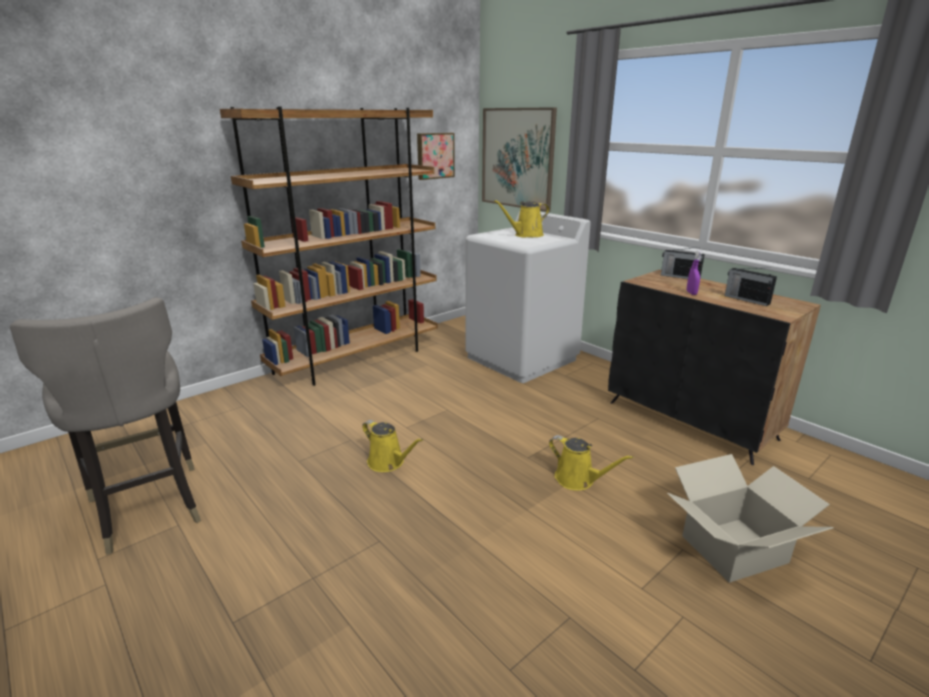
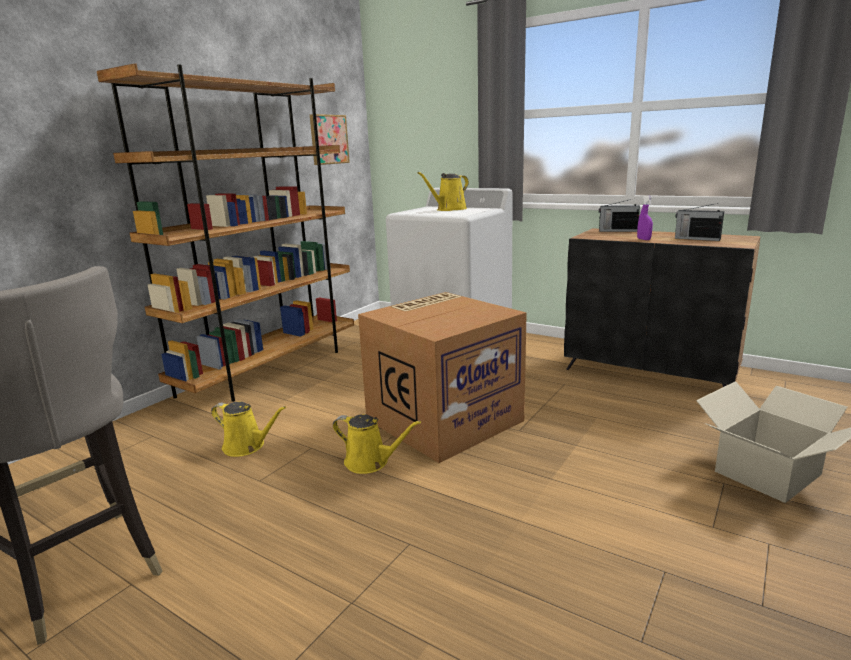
camera: 15 degrees left, 5 degrees down
(470, 433) = (444, 419): none -> cardboard box
(517, 158) = (416, 139): picture -> none
(578, 480) = (583, 441): yellow watering can -> yellow watering can (247, 446)

